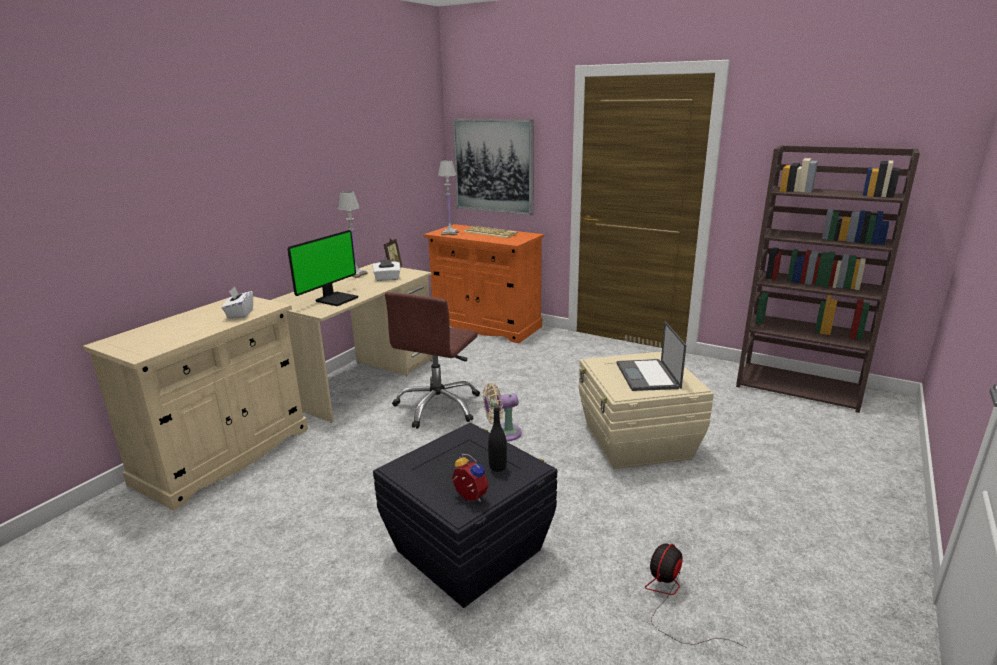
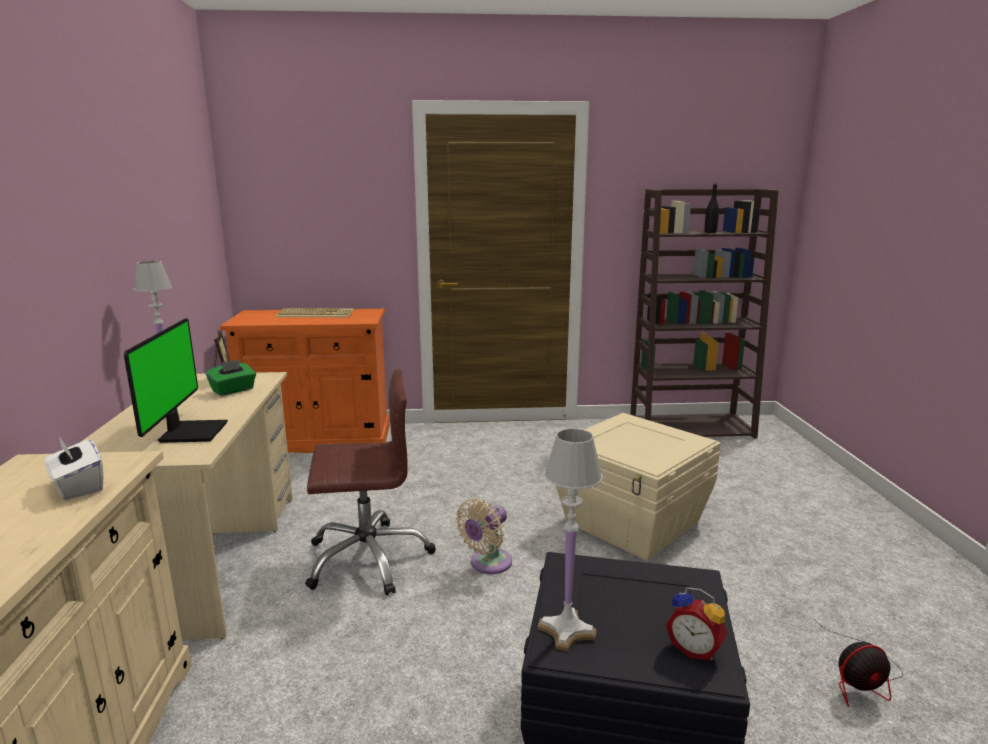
camera: 35 degrees left, 5 degrees down
(387, 279) = (233, 390): white tissue box -> green tissue box
(438, 406) = (368, 558): brown office chair -> brown office chair turned 90 degrees counterclockwise
(450, 233) = (259, 321): white table lamp -> white table lamp (567, 631)
(468, 498) = (695, 649): alarm clock -> alarm clock turned 150 degrees counterclockwise
(493, 166) = (302, 227): picture -> none
(497, 467) = (664, 594): black bottle -> black bottle (710, 232)
(648, 376) = (647, 441): laptop -> none
(671, 600) = (860, 678): fan -> fan turned 105 degrees counterclockwise

